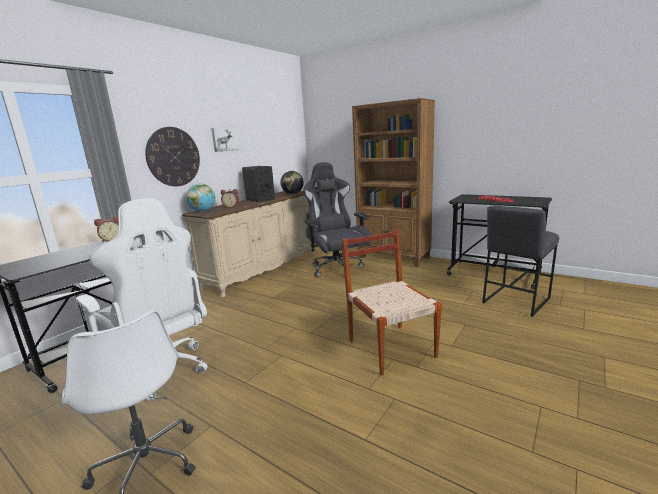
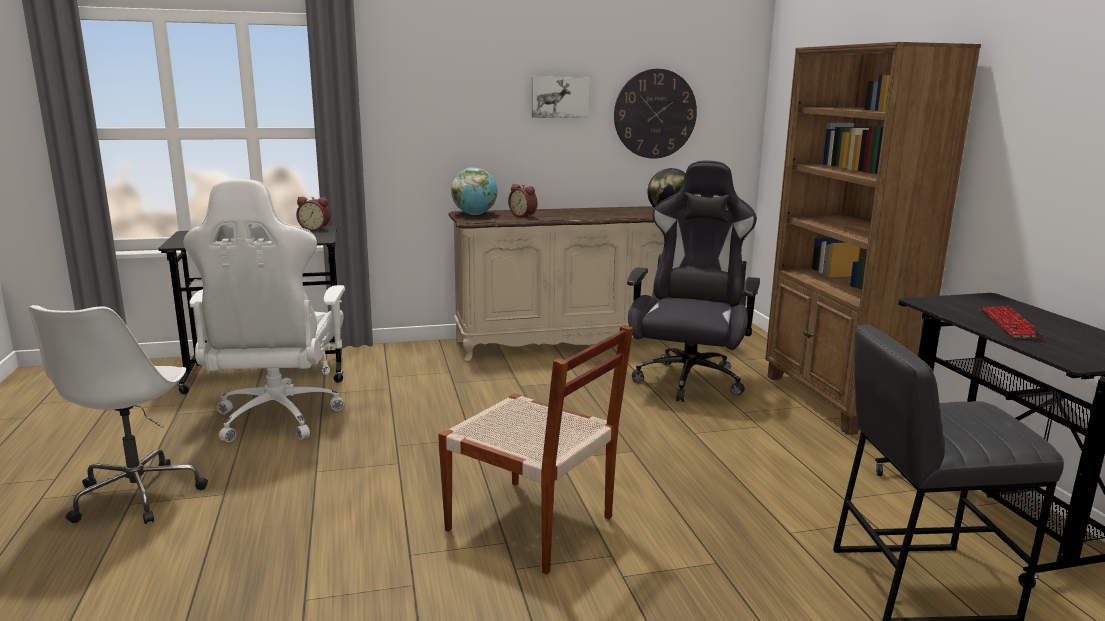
camera: 40 degrees right, 0 degrees up
(173, 157) = (452, 120): wall clock -> wall clock (655, 114)
(260, 199) = (595, 212): black speaker -> none
(390, 347) = (533, 527): chair -> chair turned 105 degrees clockwise

